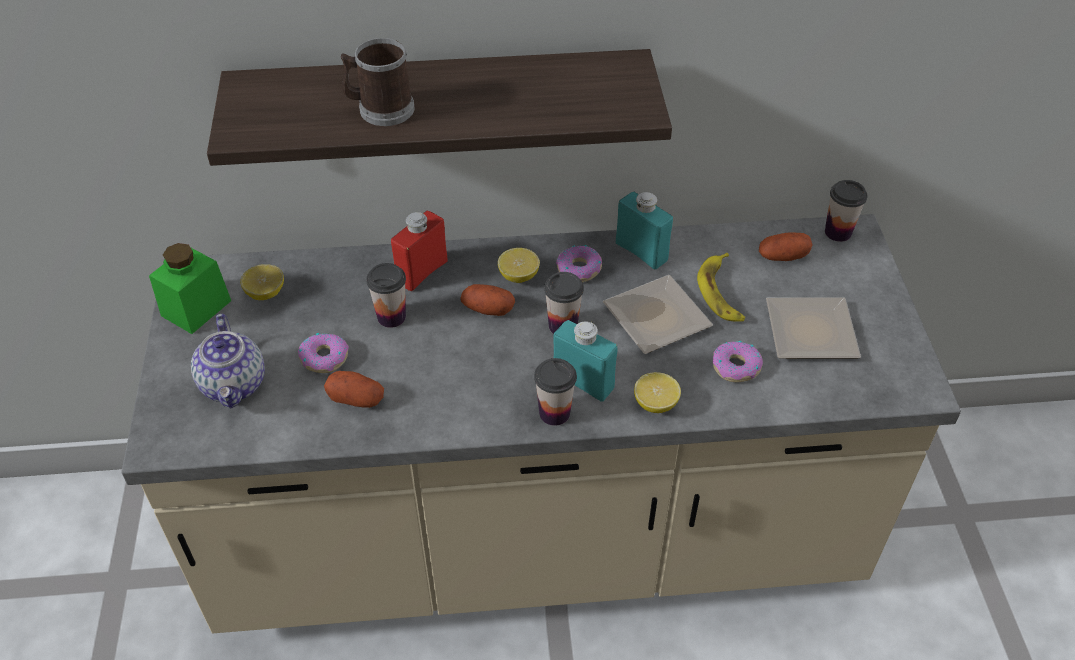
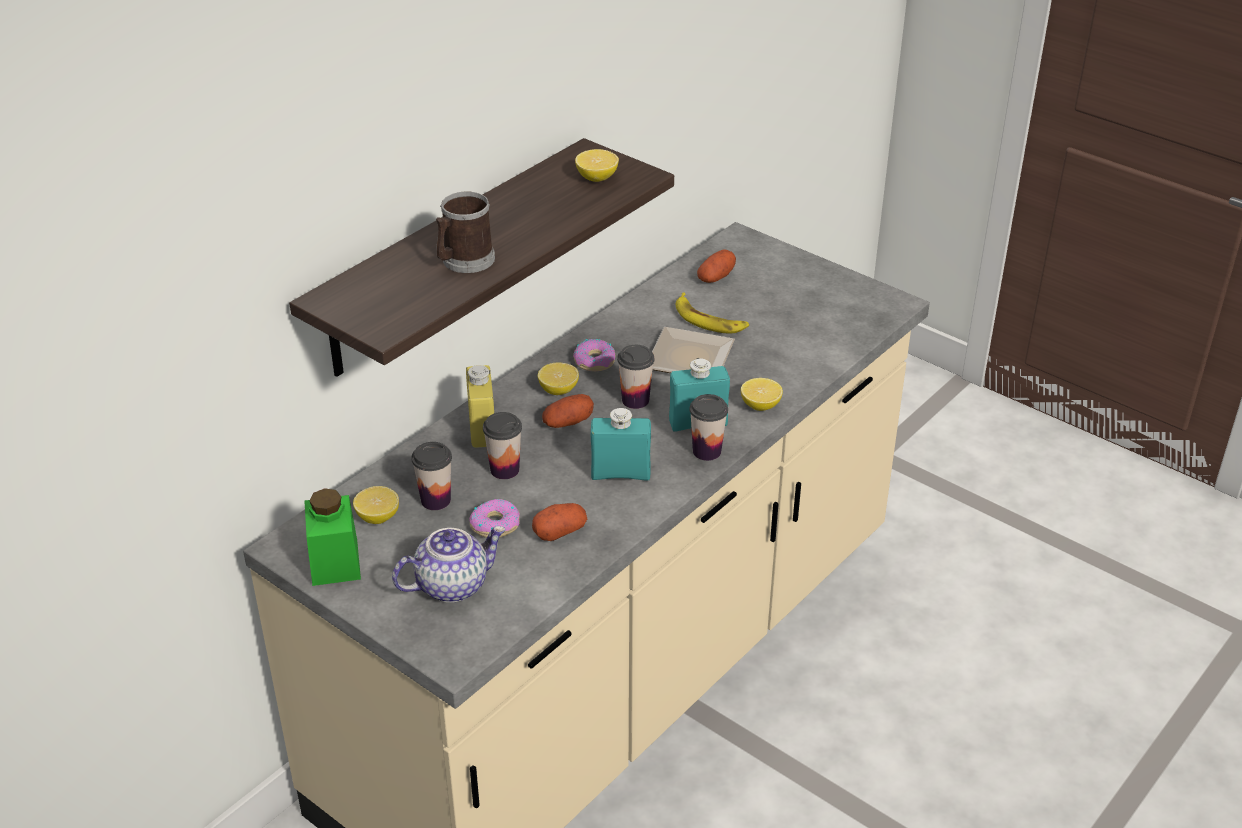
camera: 45 degrees left, 10 degrees down
(234, 384) = (452, 584): teapot -> teapot turned 60 degrees counterclockwise
(422, 272) = (482, 430): red bottle -> yellow bottle
(599, 93) = (597, 178): none -> lemon
(641, 252) = (621, 326): turquoise bottle -> turquoise bottle (620, 473)
(736, 367) = (778, 356): donut -> none
(814, 334) = (797, 310): plate -> none
(838, 232) = (729, 244): cup -> cup (435, 500)

